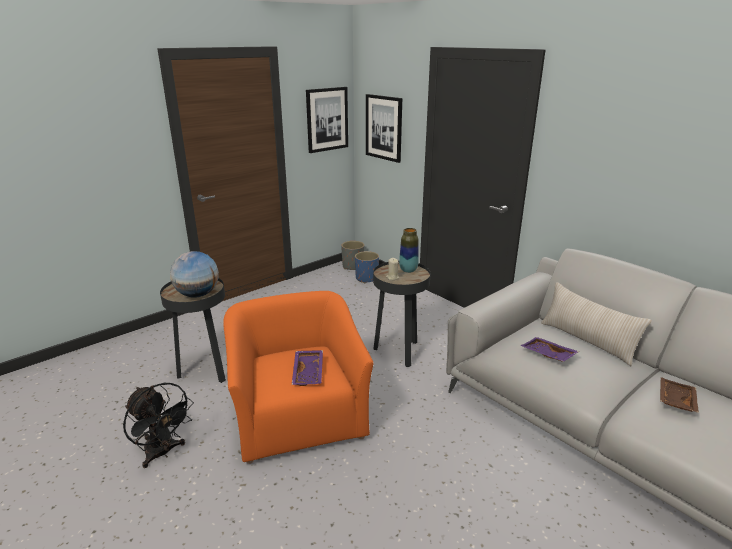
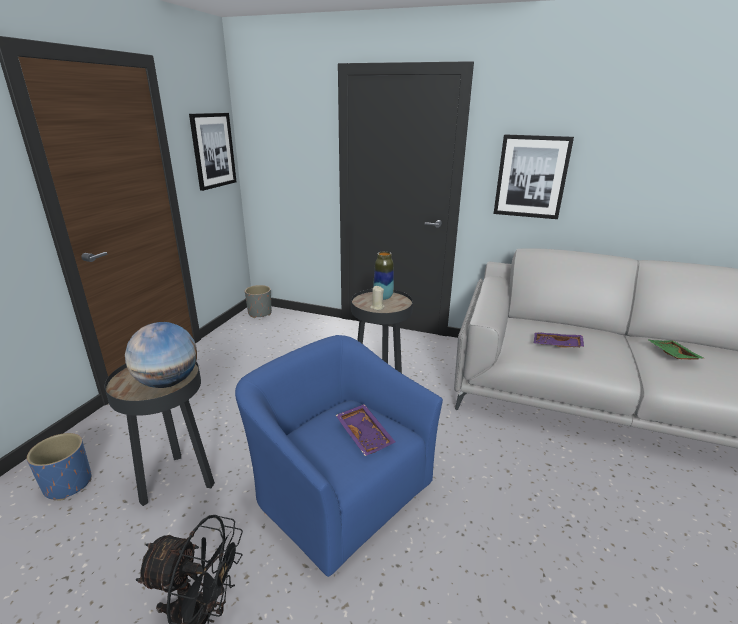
camera: 30 degrees left, 0 degrees up
(298, 417) = (339, 492): orange armchair -> blue armchair
(366, 278) = (284, 322): blue planter -> blue planter (68, 484)
(384, 127) = (281, 156): picture -> picture (531, 177)
(587, 341) = (565, 326): beige pillow -> none
(675, 400) = (671, 355): brown tray -> green tray

